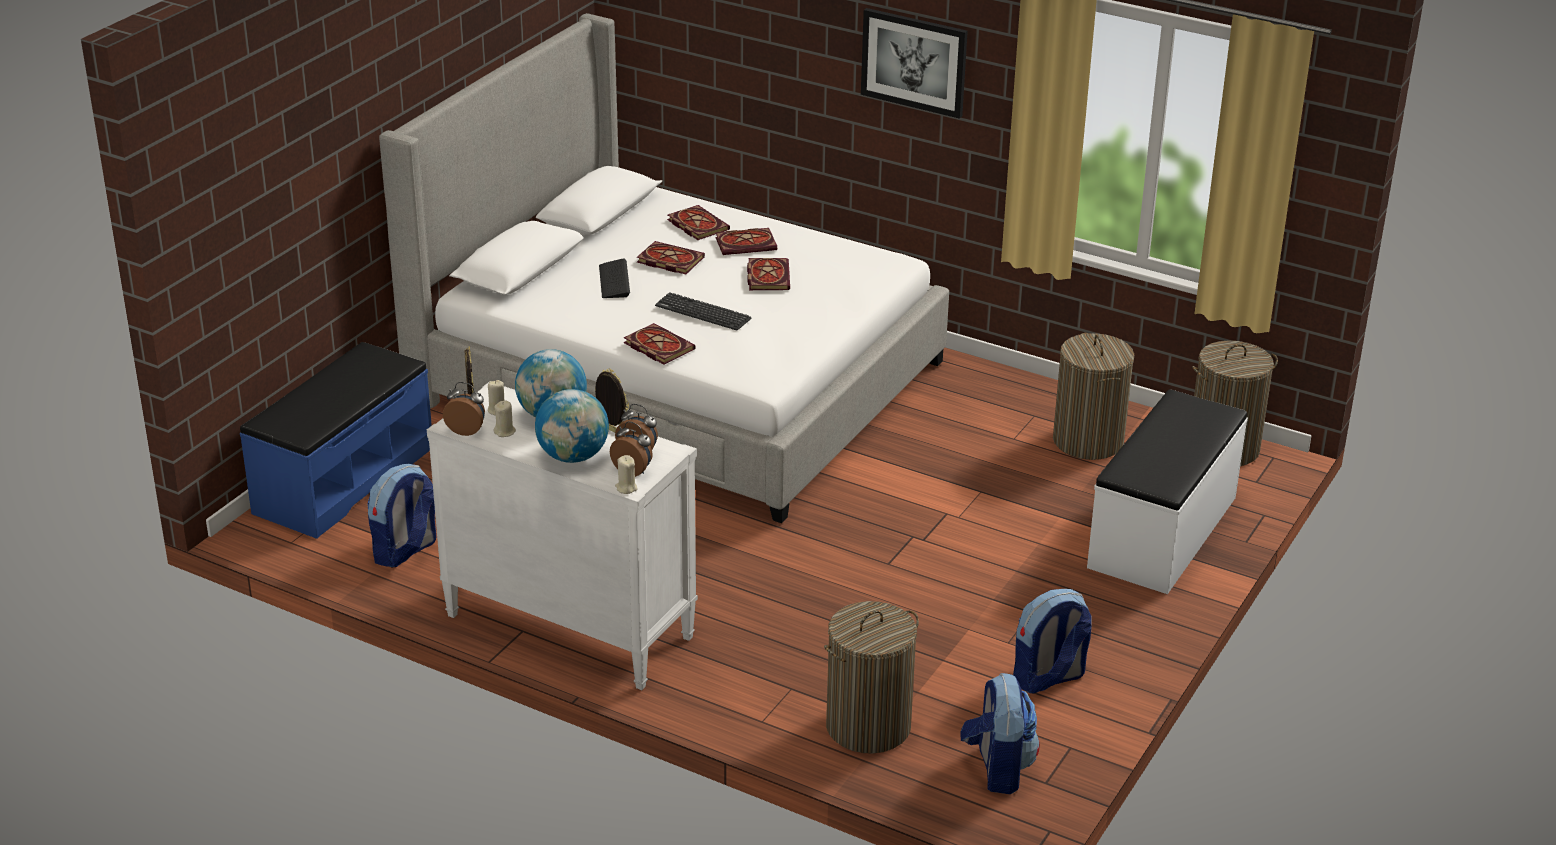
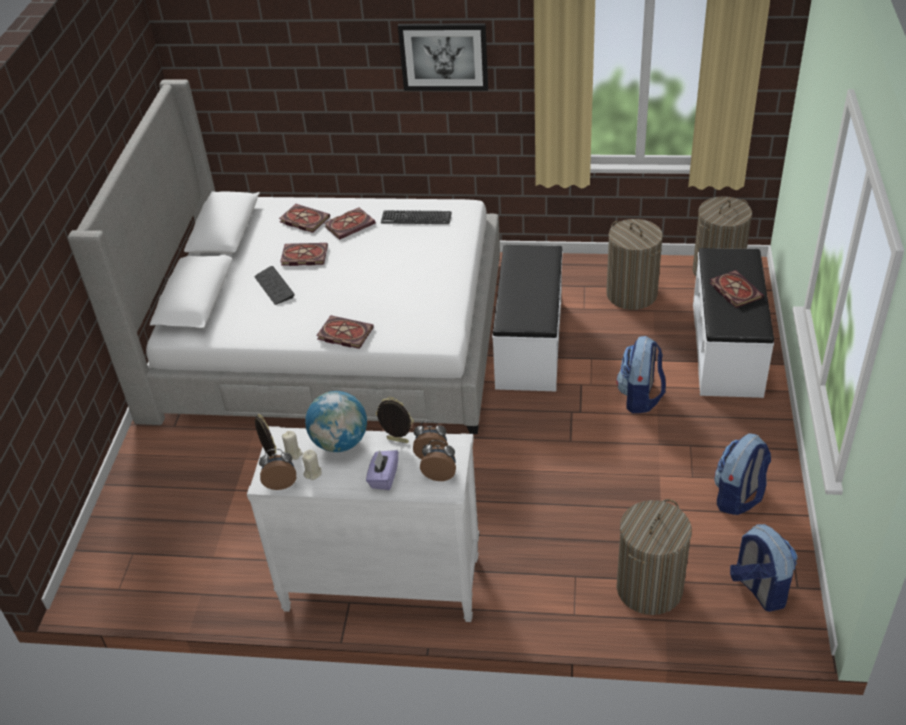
camera: 20 degrees left, 10 degrees up
(343, 480) = (128, 514): blue bench -> none
(405, 551) = (215, 563): backpack -> backpack (640, 397)
(573, 456) = (383, 478): globe -> purple tissue box
(626, 488) = (446, 493): beige candle -> none
(703, 312) = (358, 293): keyboard -> keyboard (416, 218)
(767, 276) = (382, 247): book -> book (734, 290)
(914, 454) = (528, 344): none -> white bench

